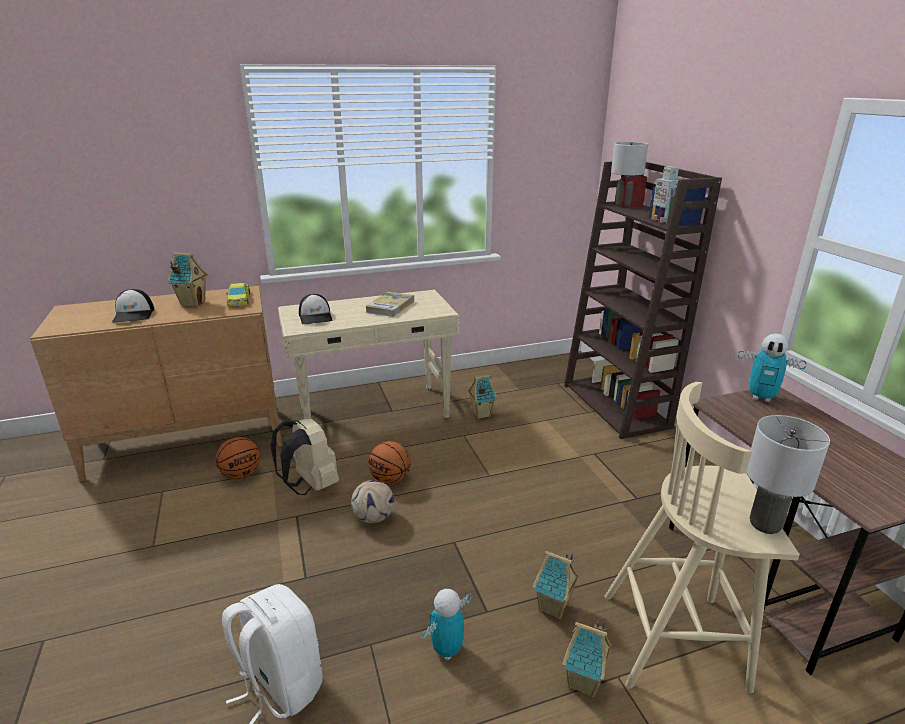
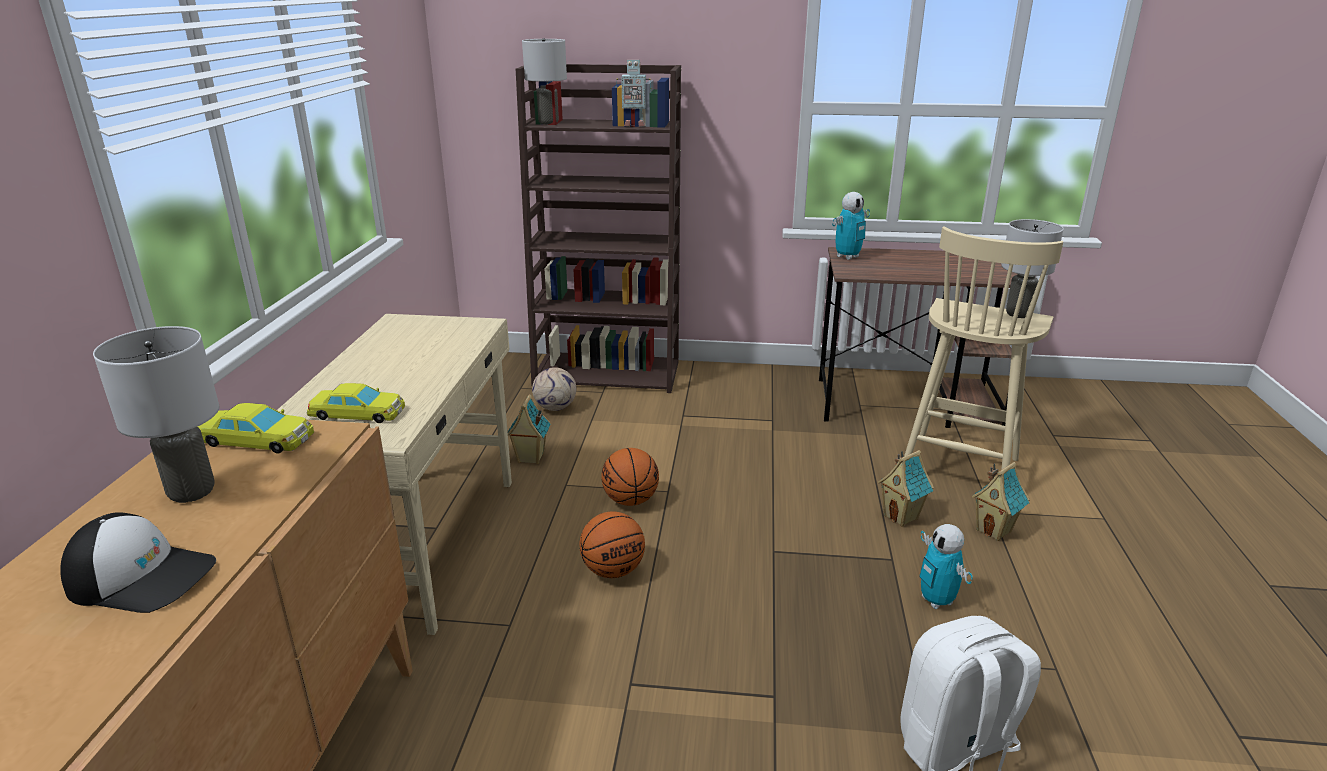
camera: 65 degrees left, 0 degrees up
(192, 303) = (189, 493): toy house -> white table lamp
(241, 475) = (457, 741): basketball -> basketball (630, 500)
(310, 486) = (564, 654): beige backpack -> none
(316, 317) = (358, 413): cap -> yellow toy car
(374, 518) = (688, 604): football -> football (556, 408)
(390, 306) = (407, 351): book -> none

